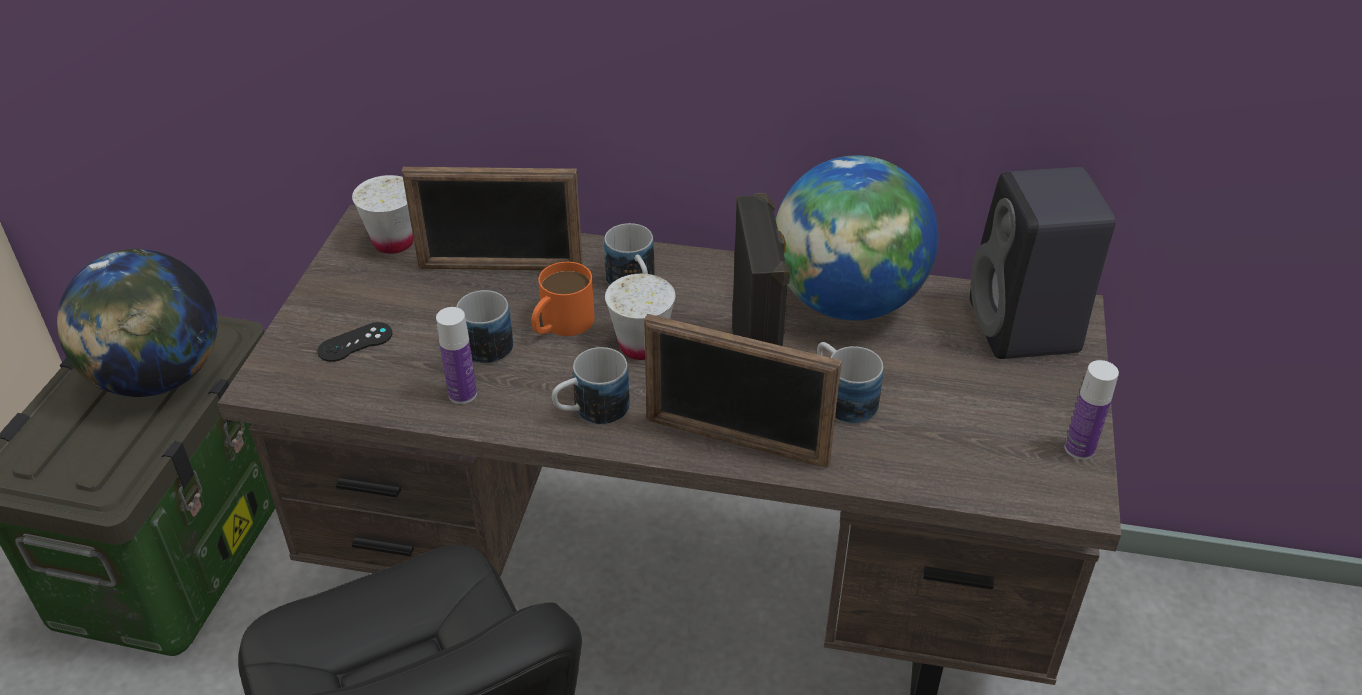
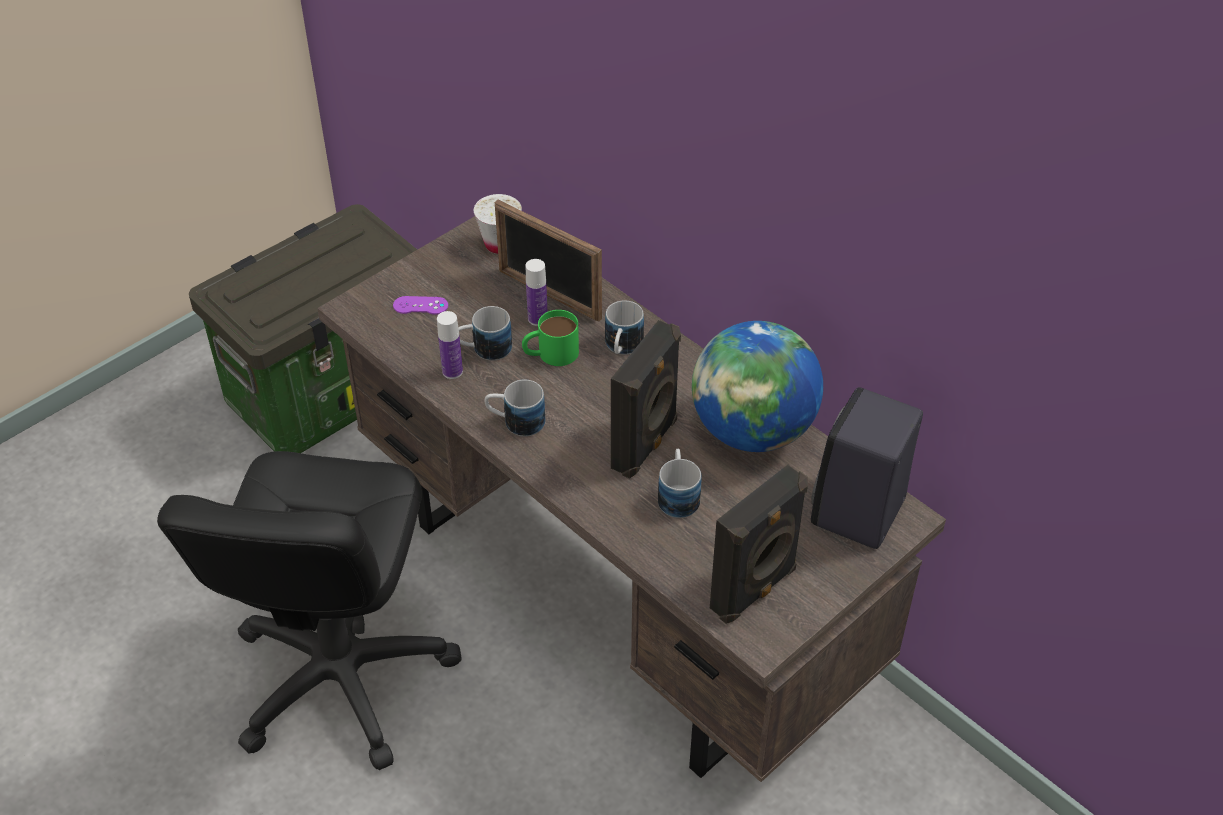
camera: 35 degrees right, 5 degrees up
(159, 378) = (339, 269): globe -> none
(355, 342) = (420, 306): black game controller -> purple game controller
(560, 324) = (550, 353): orange mug -> green mug
(641, 346) = (586, 394): white cup -> none
(736, 442) = (583, 487): picture frame -> none
(1017, 451) = (755, 590): none -> black speaker
(1079, 449) = (799, 611): bottle -> bottle (537, 319)

